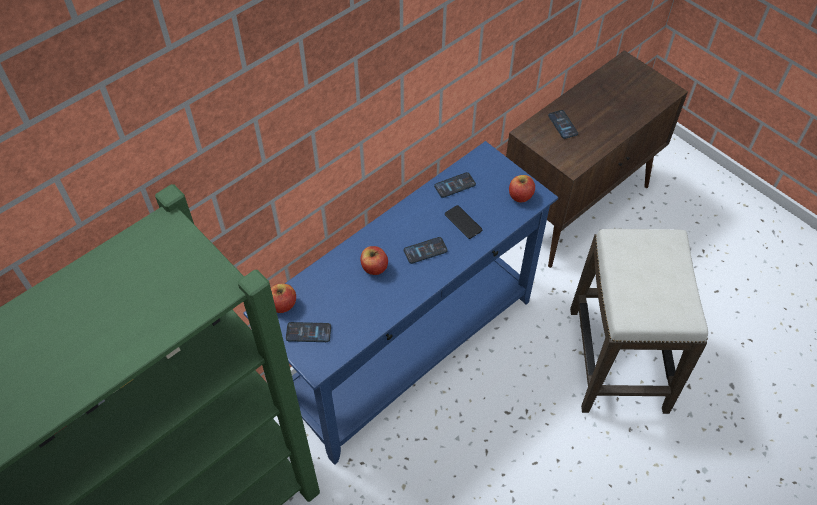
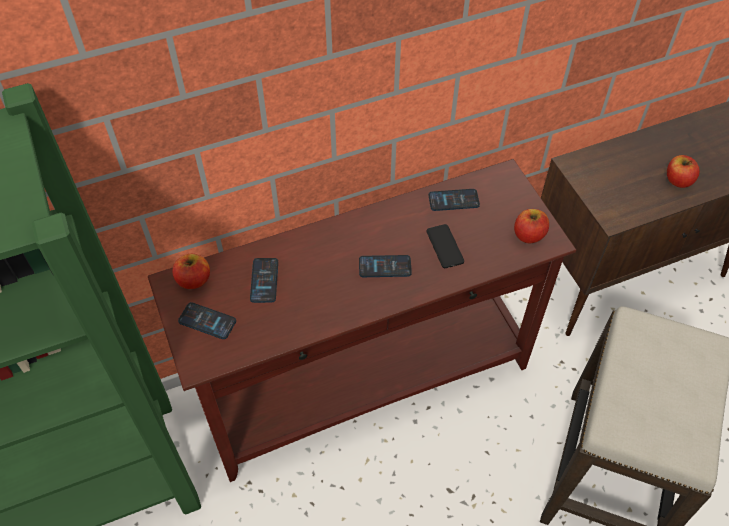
camera: 20 degrees right, 0 degrees up
(374, 267) = (316, 268): apple -> apple (678, 180)
(408, 349) = (365, 378): blue console table -> brown console table
(562, 125) = (622, 166): phone -> phone (264, 280)

